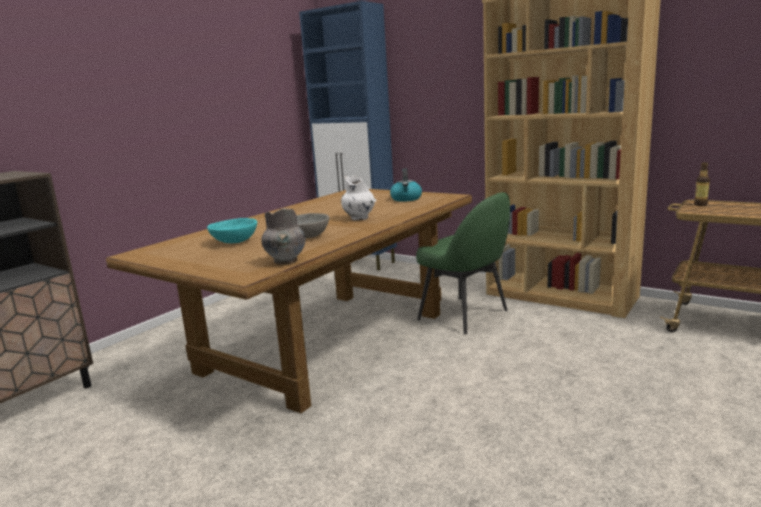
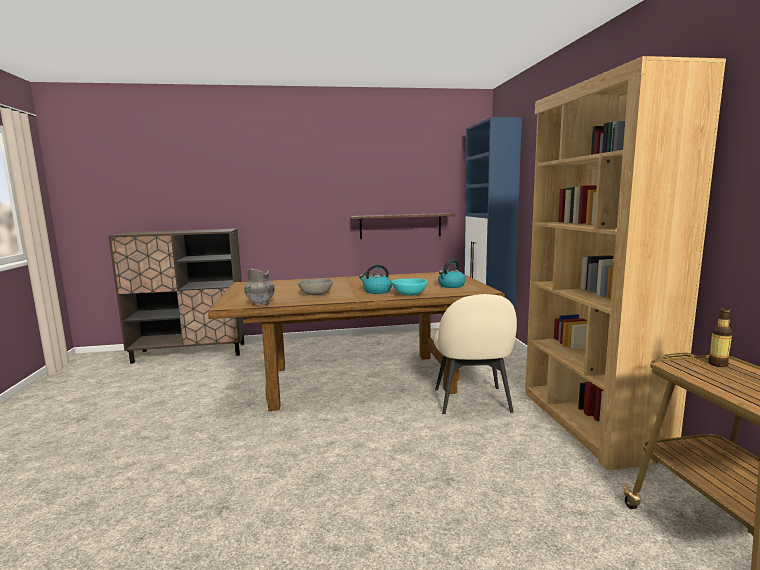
camera: 45 degrees right, 5 degrees down
(234, 242) = (286, 288): turquoise bowl -> turquoise bowl (410, 294)
(243, 142) = (400, 226): none -> shelf
(360, 218) = (377, 291): white vase -> kettle
(465, 315) = (472, 401): green chair -> beige chair

